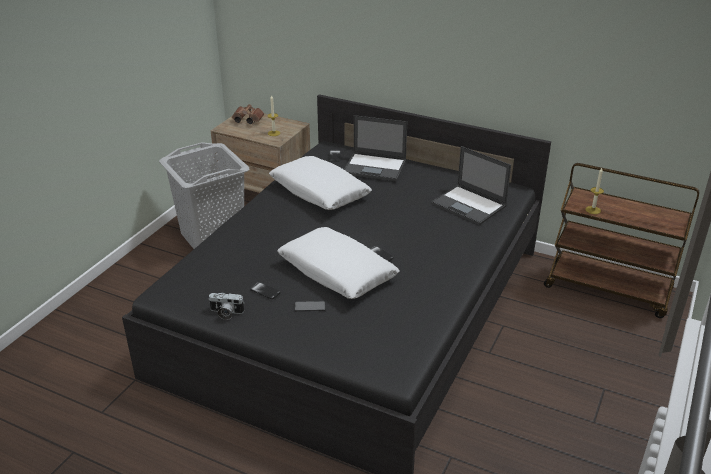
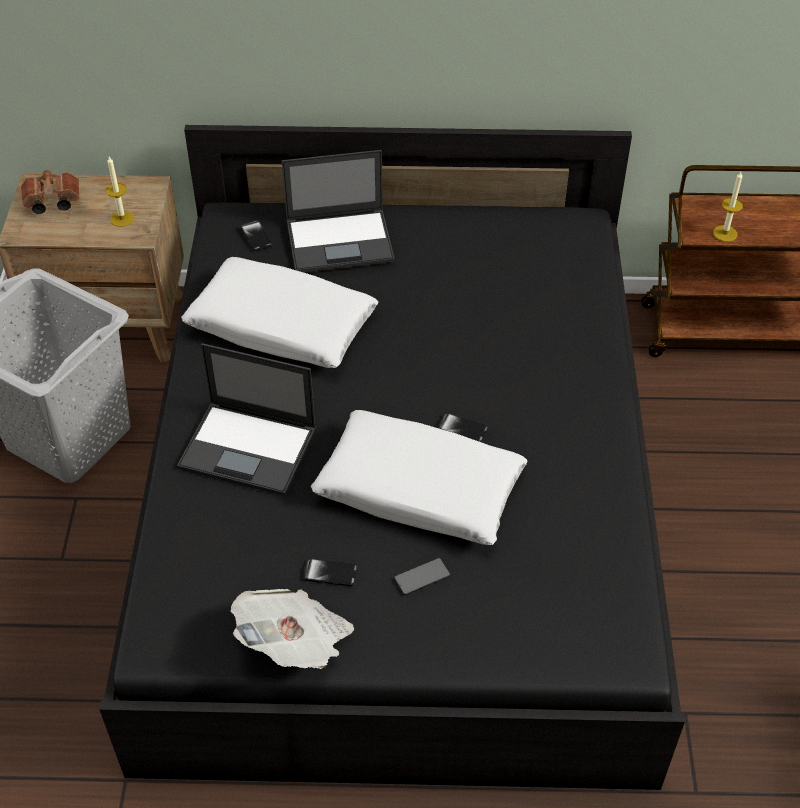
camera: 25 degrees left, 15 degrees up
(226, 313) = (295, 643): camera -> newspaper
(469, 205) = (536, 277): laptop -> laptop (249, 448)

